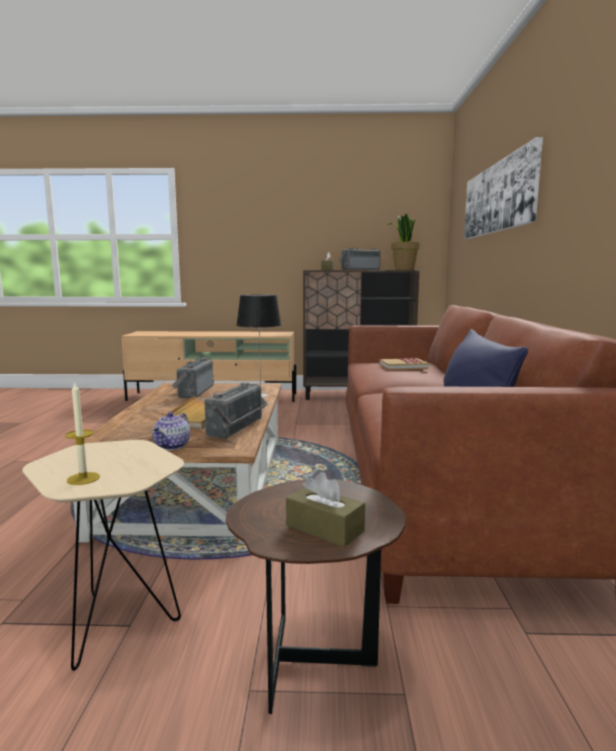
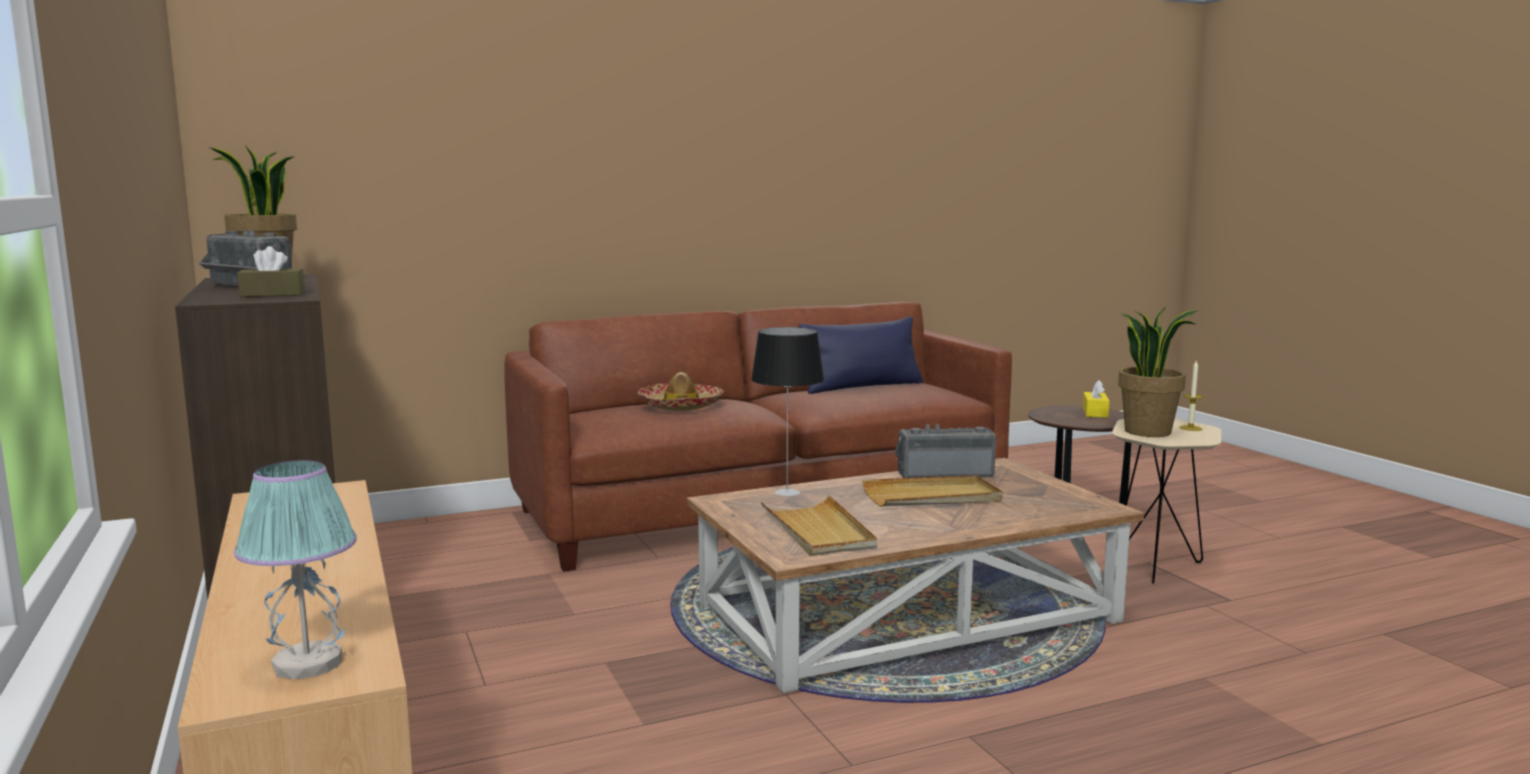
camera: 115 degrees left, 0 degrees up
(119, 454) = (1148, 431): none -> potted plant
(146, 333) = (306, 664): none -> table lamp
(172, 446) = (1038, 482): teapot -> none
(193, 391) = (818, 531): radio -> beige tray
(324, 528) = (1095, 413): brown tissue box -> yellow tissue box
(403, 366) = (681, 405): book -> hat
(498, 198) = (528, 160): picture -> none

